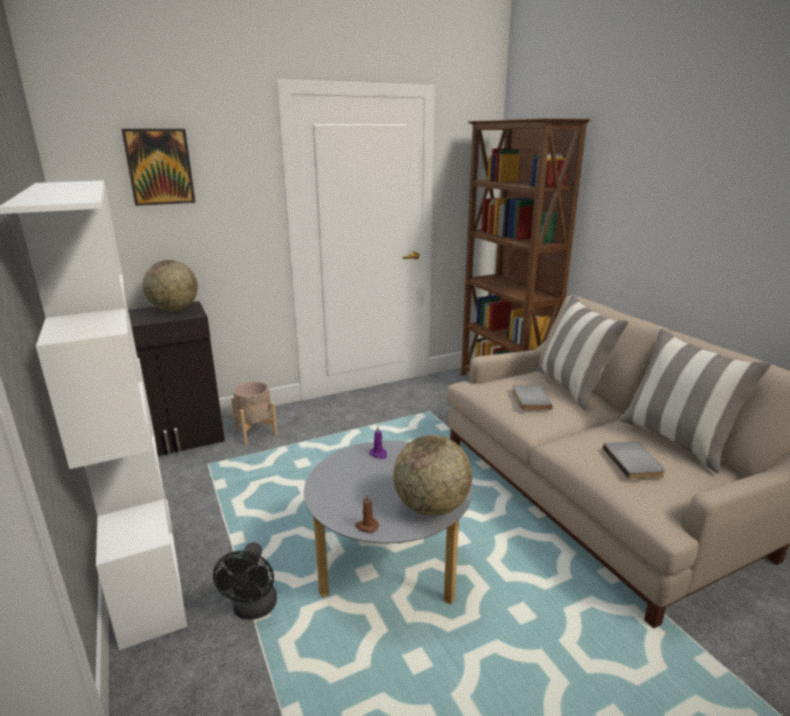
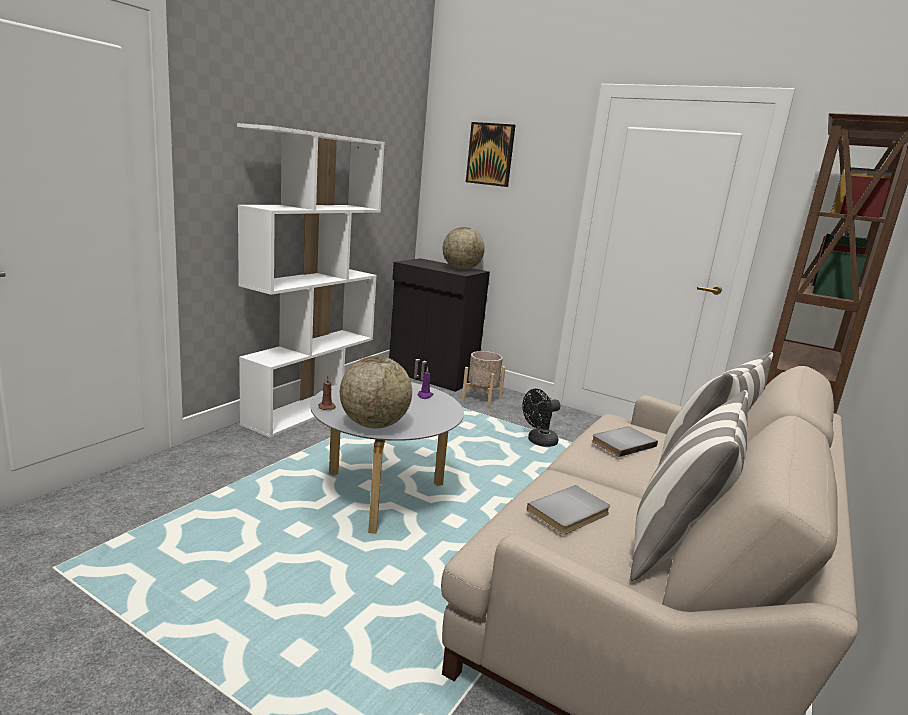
camera: 55 degrees right, 5 degrees down
(253, 610) = (299, 454): black fan -> black fan (538, 442)

